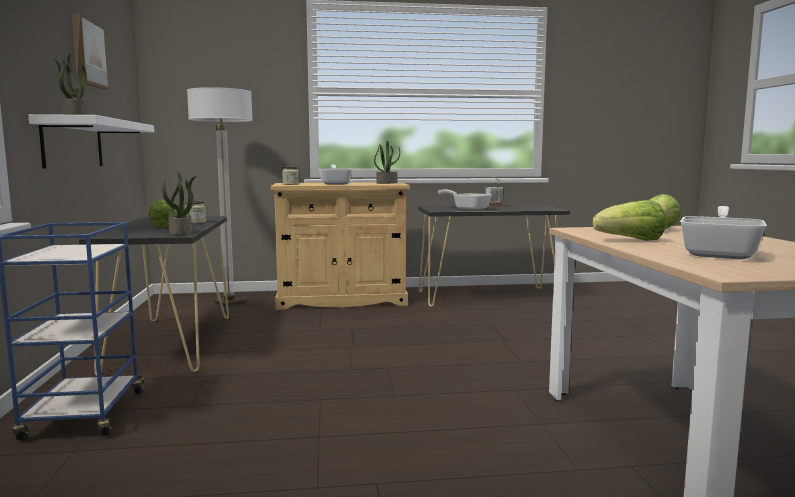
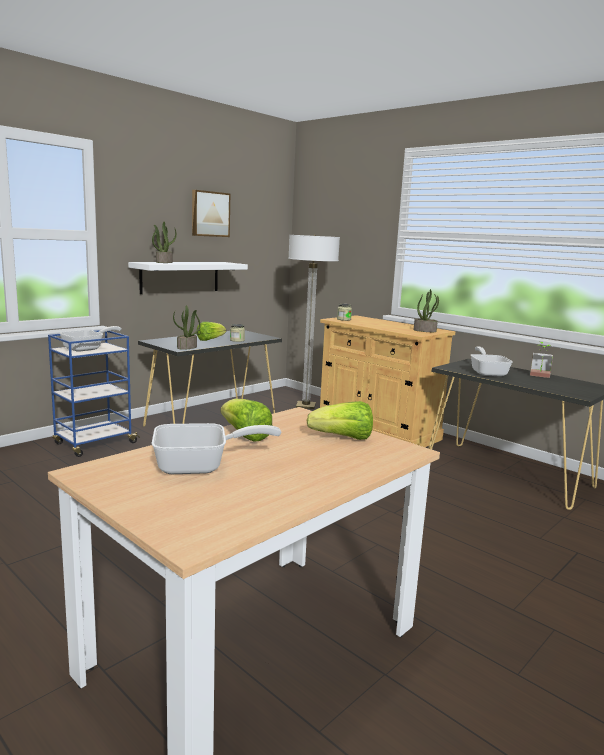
camera: 50 degrees right, 5 degrees up
(335, 184) = (377, 324): frying pan -> frying pan (87, 348)

